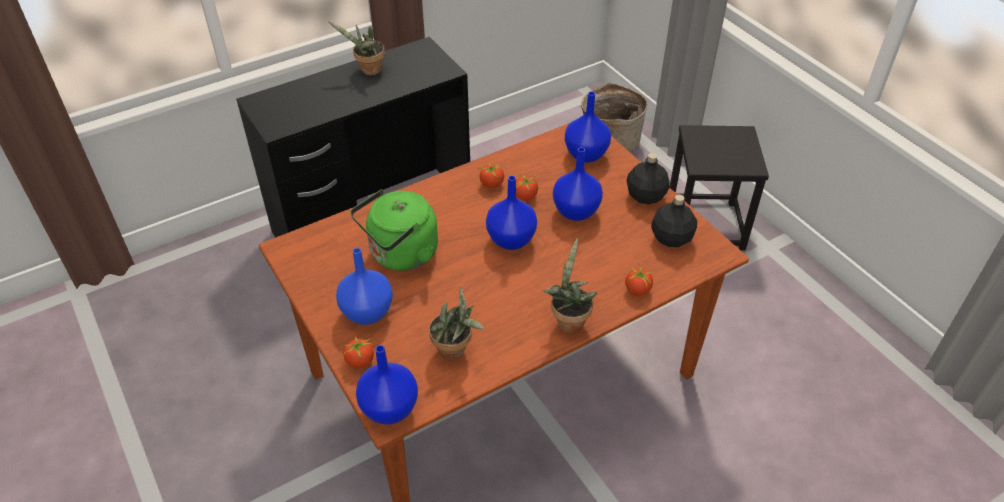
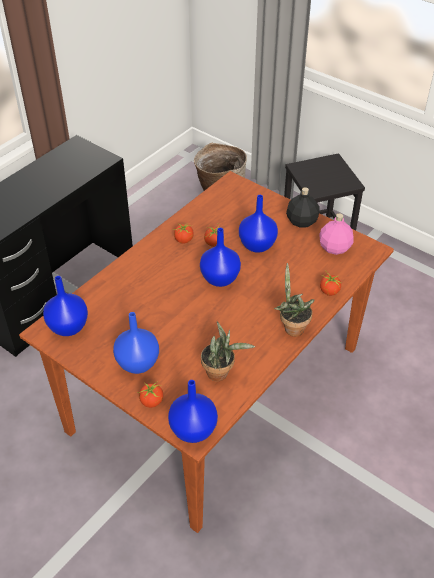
camera: 20 degrees left, 0 degrees up
(368, 71) = (41, 173): potted plant -> none
(400, 255) = (141, 312): green kettle -> none
(586, 154) = (243, 200): blue vase -> blue vase (69, 326)
(672, 238) = (335, 248): black bottle -> pink bottle

